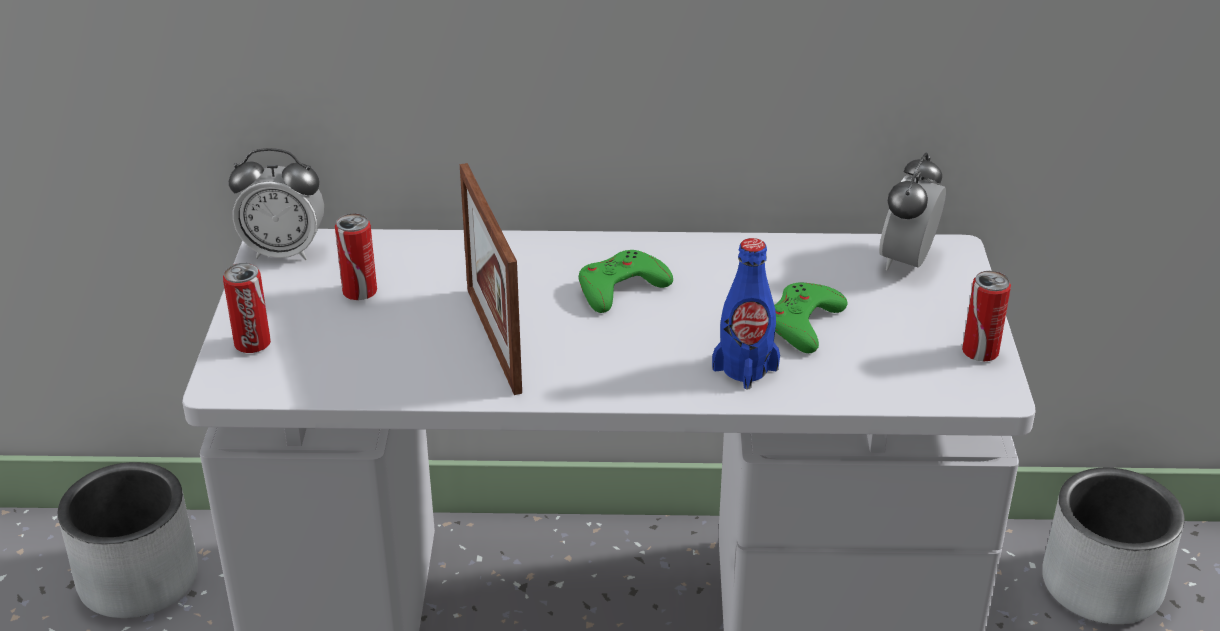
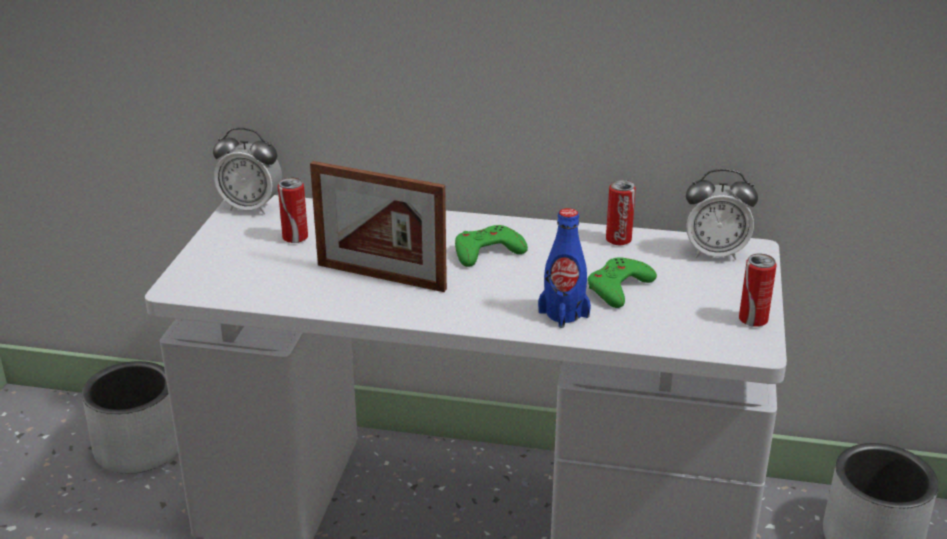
camera: 10 degrees right, 5 degrees down
(252, 344) = (207, 264): can -> can (618, 240)
(493, 339) = (381, 277): picture frame -> picture frame turned 60 degrees counterclockwise
(907, 261) = (714, 253): alarm clock -> alarm clock turned 120 degrees counterclockwise

